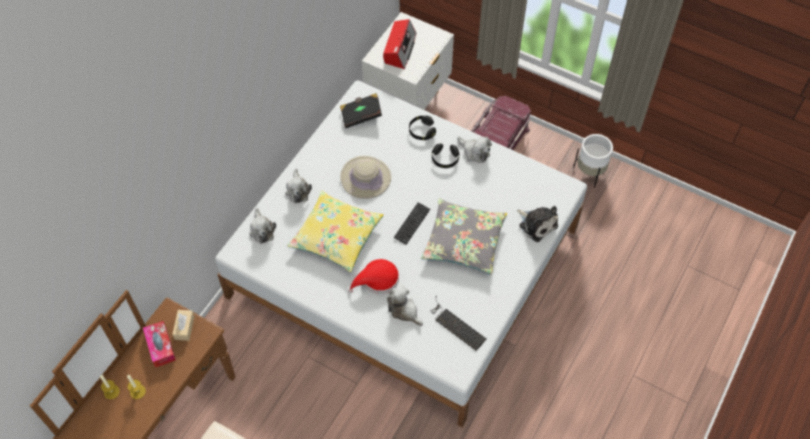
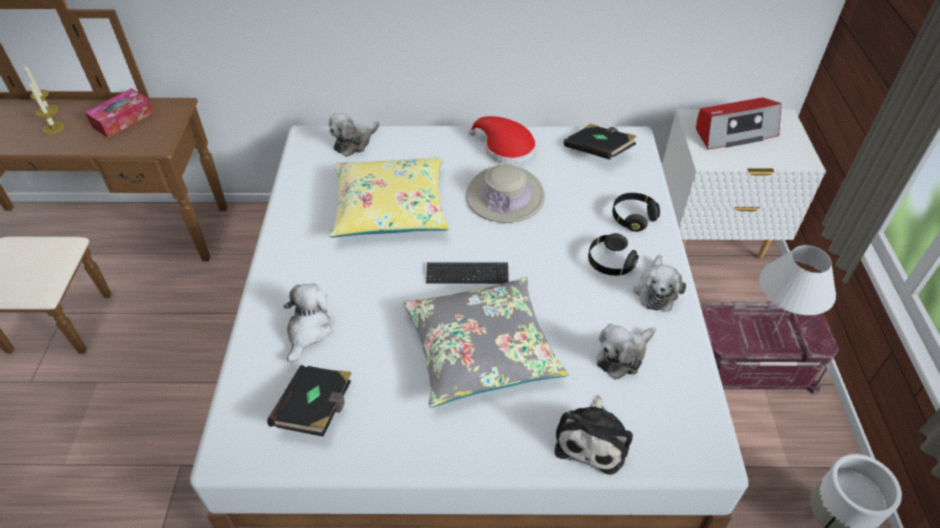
camera: 60 degrees right, 10 degrees down
(184, 327) = (158, 126): beige tissue box -> none
(298, 190) = (435, 147): plush toy -> plush toy (622, 356)
(377, 280) = (345, 278): red hat -> red hat (505, 148)
(456, 325) = (316, 408): keyboard -> black book
(502, 123) = (773, 332): none -> white table lamp

